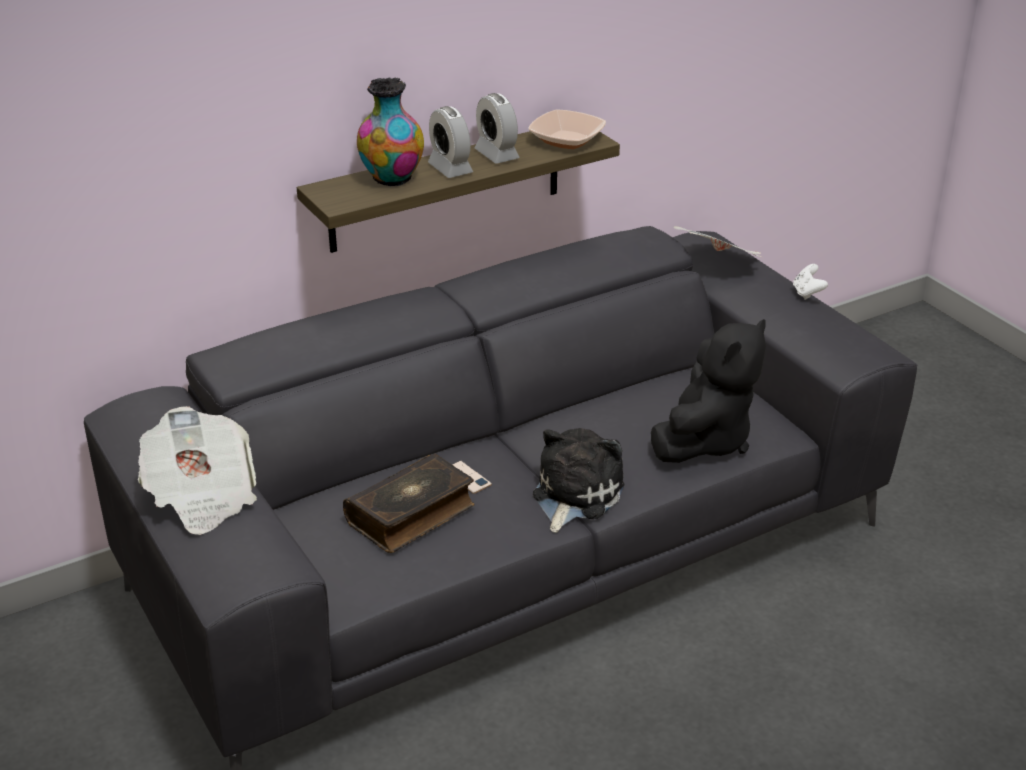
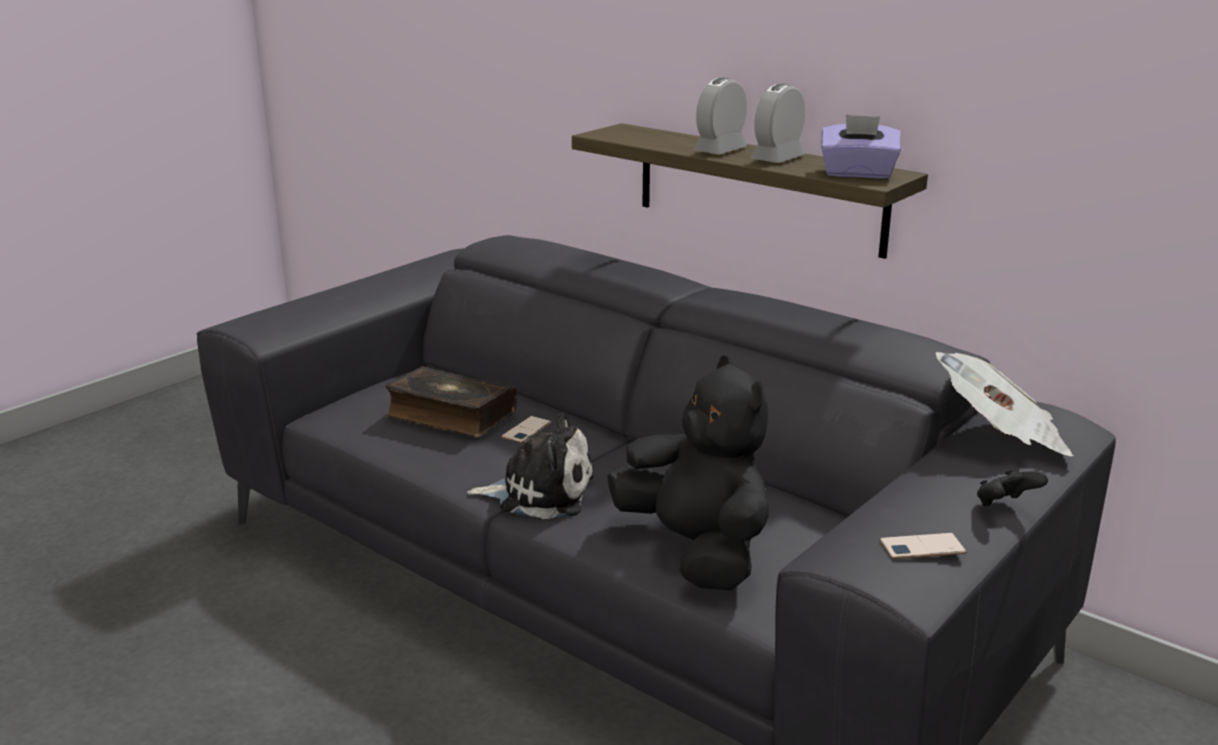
camera: 70 degrees right, 10 degrees down
(201, 496) = (348, 292): newspaper -> none
(392, 179) = (670, 139): vase -> none
(567, 140) = (858, 174): bowl -> purple tissue box
(705, 440) = (696, 551): black plush toy -> black plush toy turned 135 degrees counterclockwise
(807, 293) = (1005, 506): white game controller -> black game controller
(846, 333) = (922, 547): none -> phone

